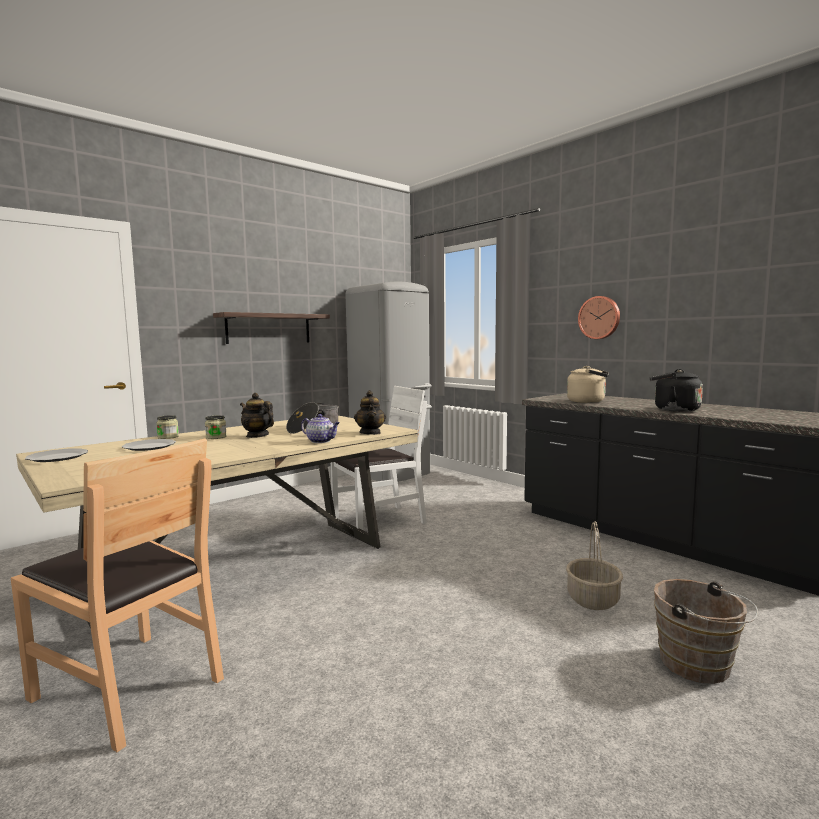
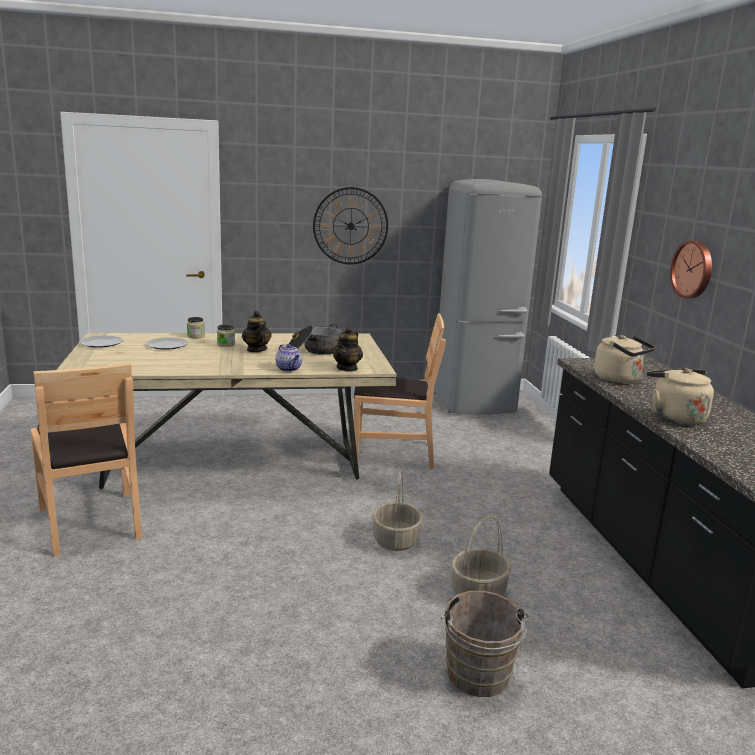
camera: 30 degrees right, 10 degrees up
(269, 328) = (350, 226): shelf -> wall clock
(379, 521) = (392, 453): white chair -> brown chair
(478, 584) = (396, 540): none -> basket
(673, 410) = (674, 417): black kettle -> beige kettle

